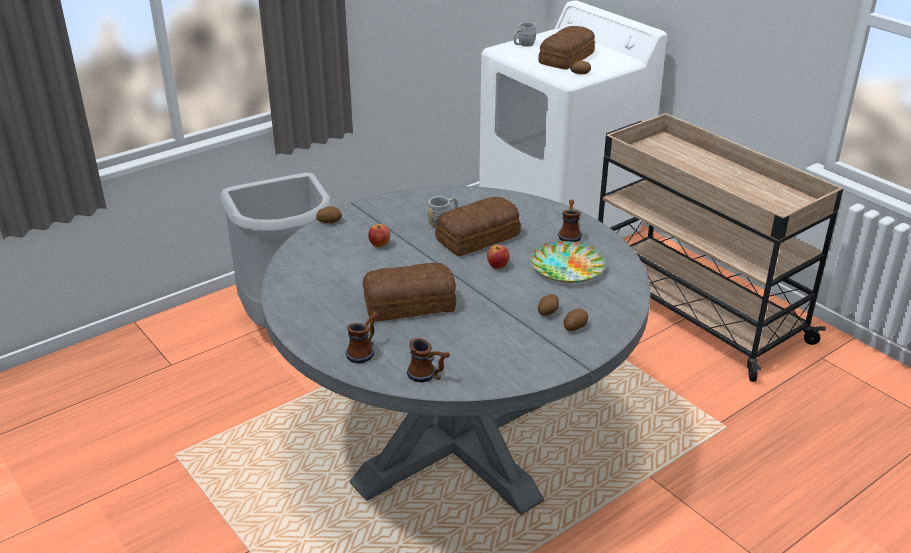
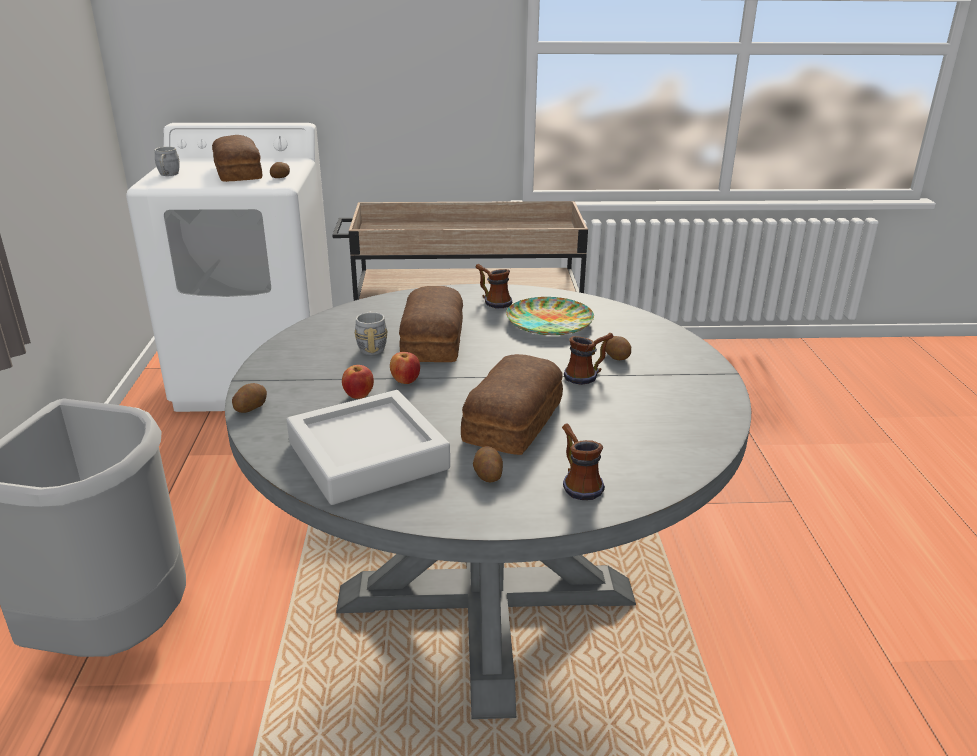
camera: 55 degrees left, 5 degrees down
(320, 275) = (368, 456): none -> grey tray
(428, 376) = (671, 459): mug -> mug (587, 375)
(498, 266) = (502, 350): apple -> apple (405, 381)
(574, 326) = (656, 354): potato -> potato (487, 475)

